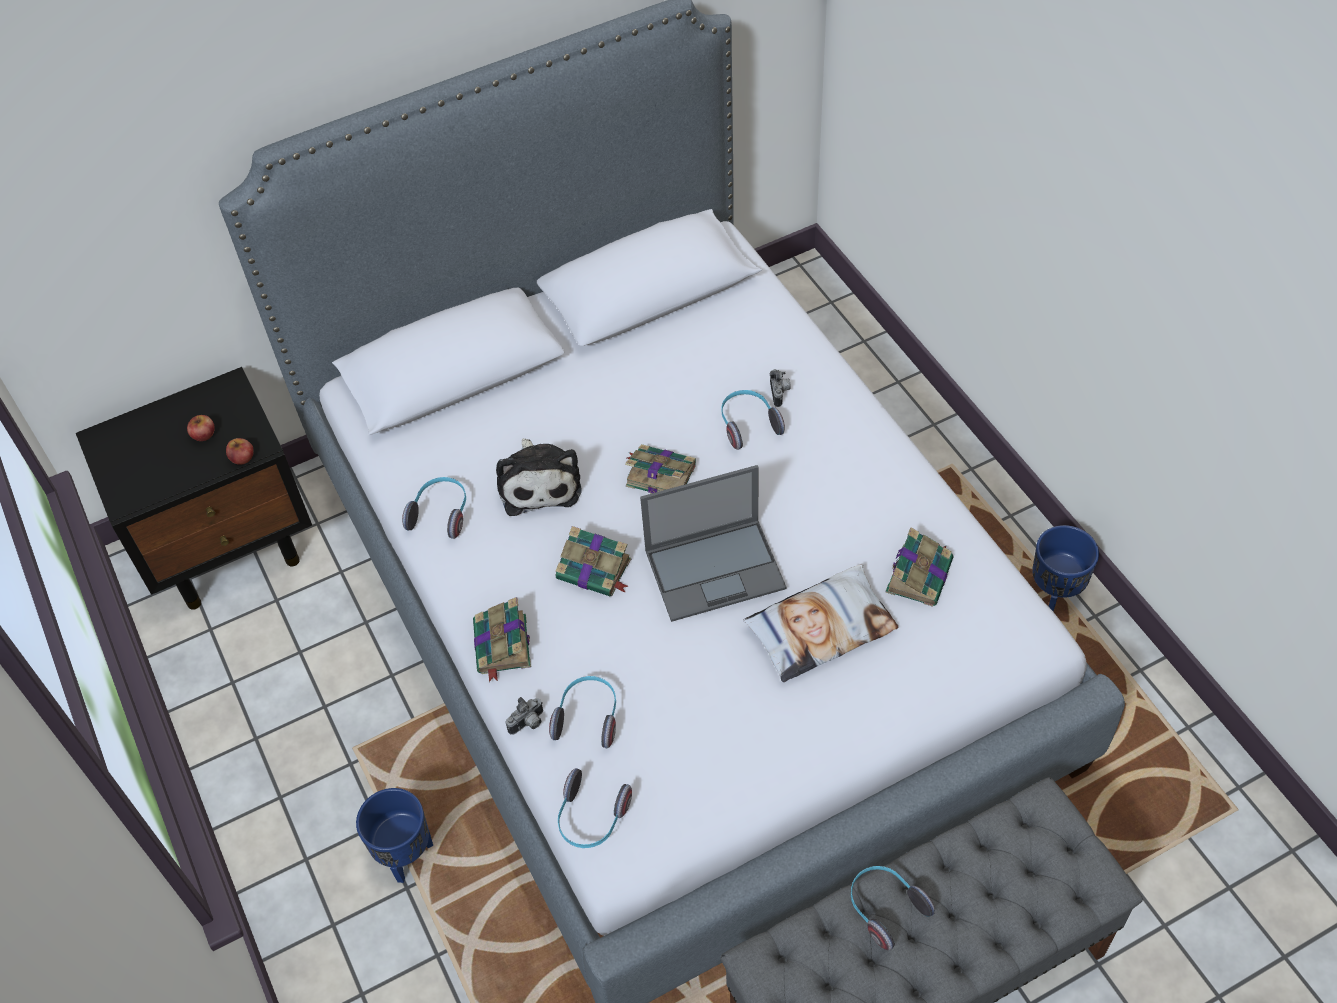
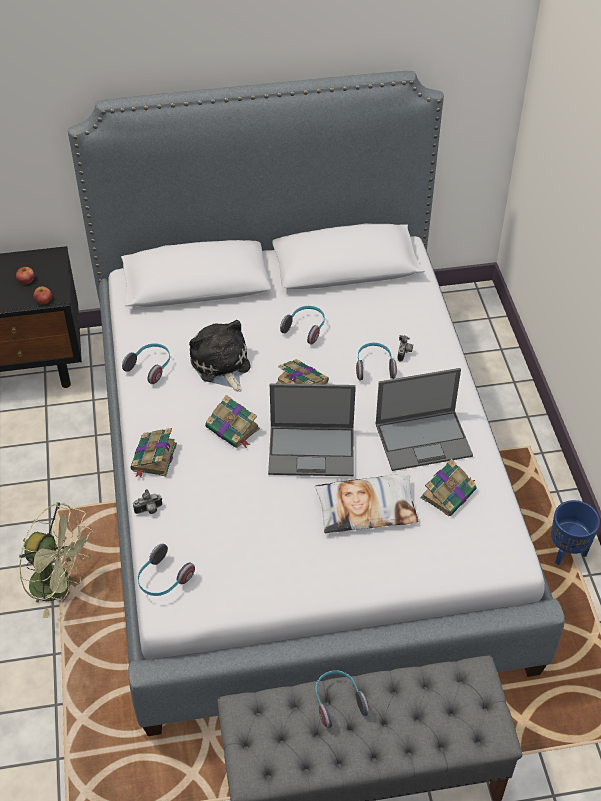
camera: 15 degrees right, 5 degrees down
(405, 855) = (60, 585): blue planter -> green fan
(539, 482) = (221, 365): plush toy -> plush toy turned 150 degrees clockwise
(588, 717) = (188, 517): headphones -> headphones (305, 329)
(856, 508) = (424, 439): none -> laptop

